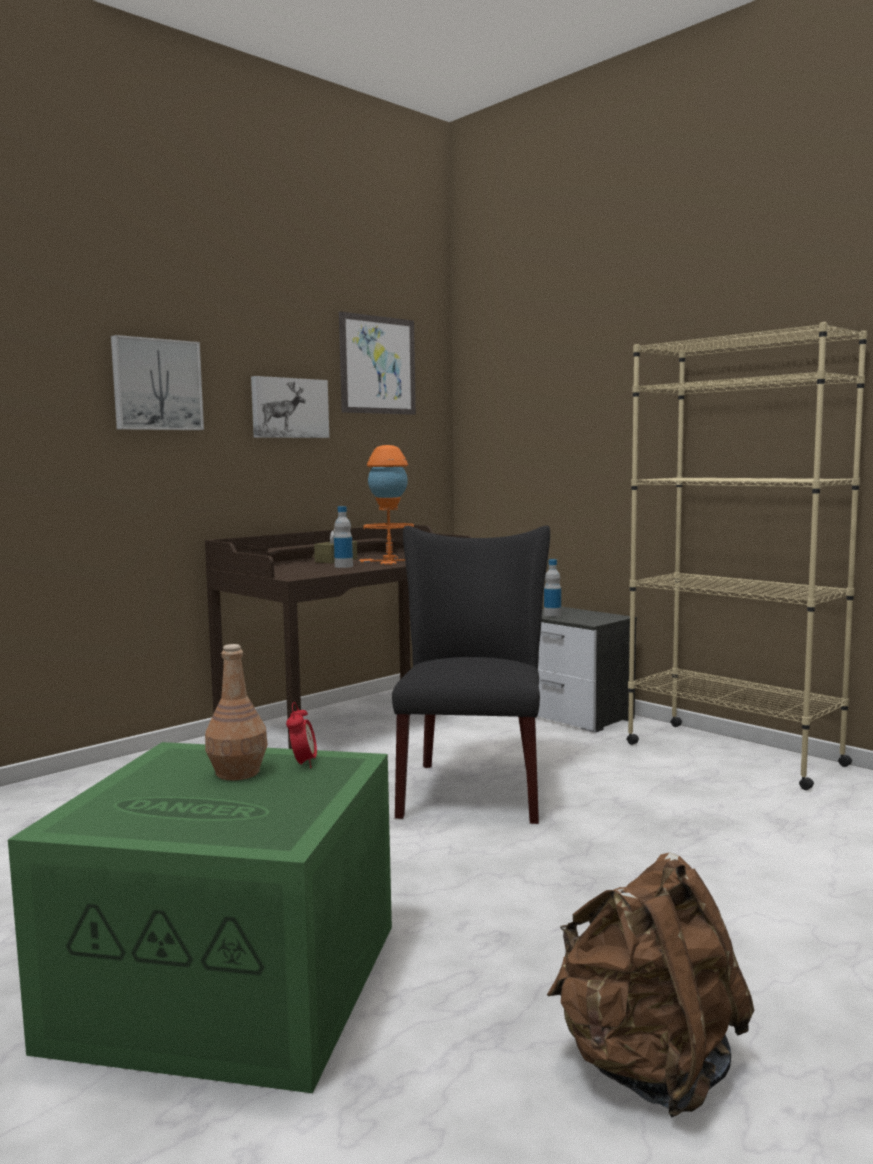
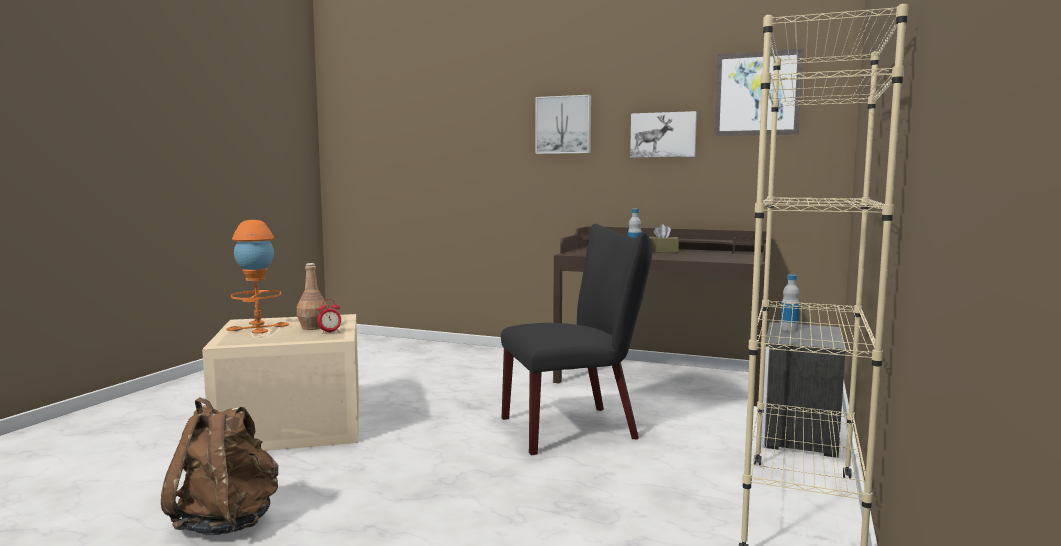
camera: 65 degrees right, 0 degrees up
(236, 982) = (294, 425): green storage box -> beige storage box
(389, 561) = (681, 256): orange table lamp -> orange table lamp (258, 327)

